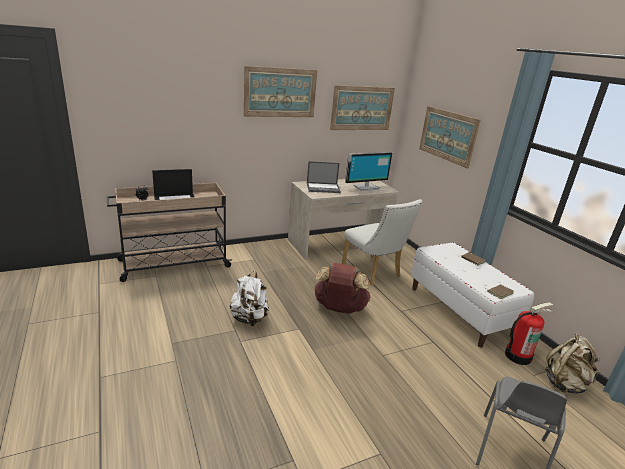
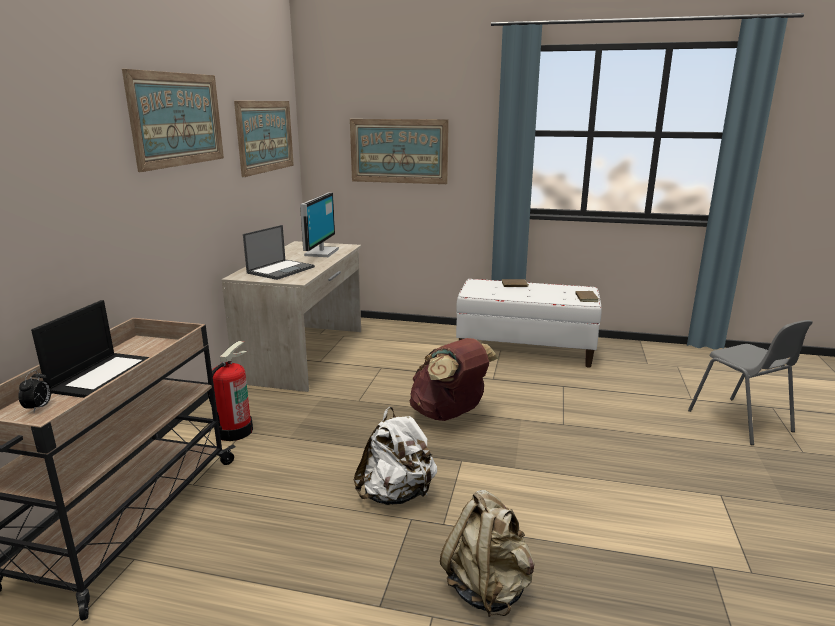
camera: 50 degrees left, 5 degrees down
(374, 273) = (401, 361): white chair -> none
(517, 356) = (616, 357): fire extinguisher -> fire extinguisher (234, 431)
(565, 384) = (666, 356): beige backpack -> beige backpack (488, 587)

